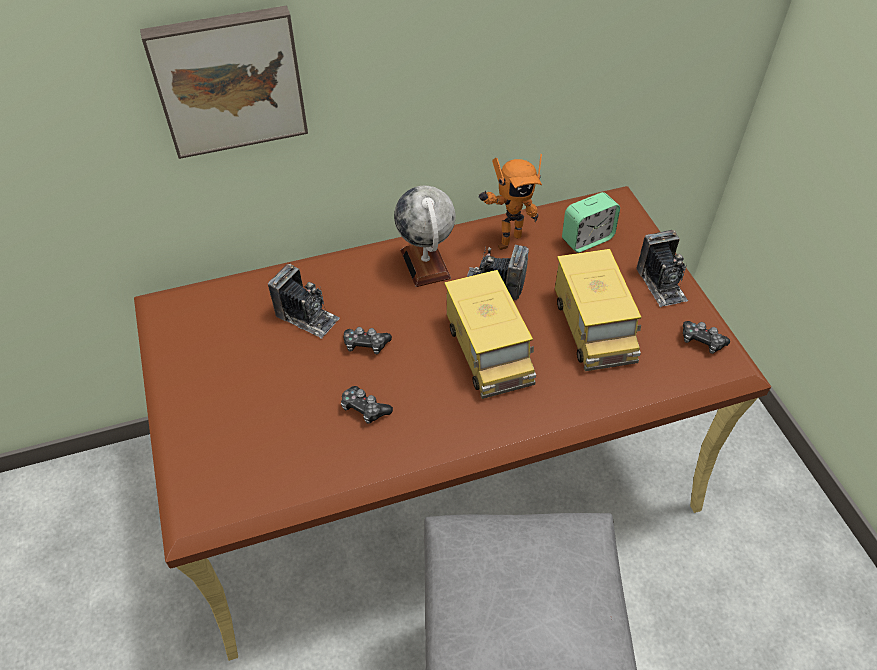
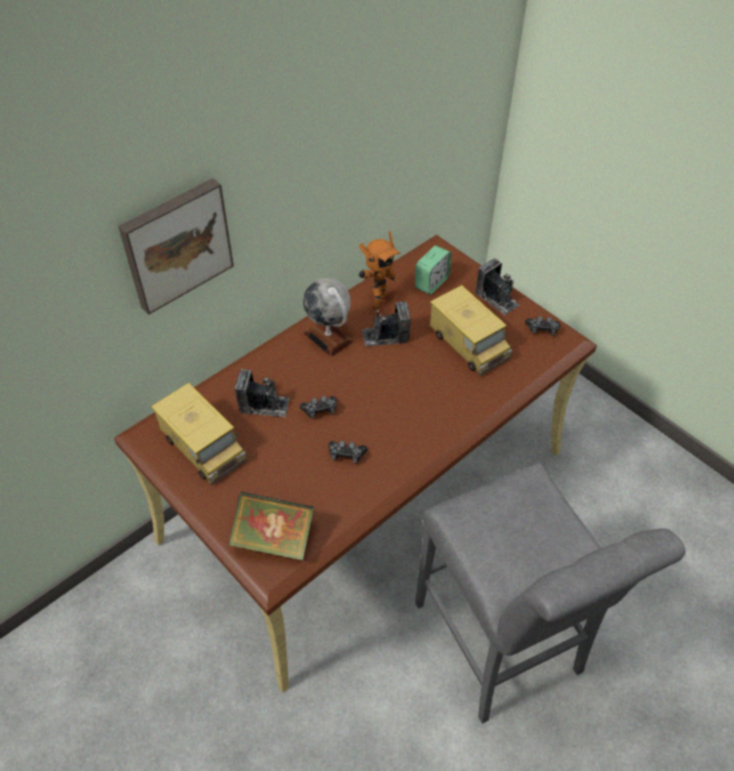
camera: 25 degrees left, 0 degrees up
(221, 477) = (273, 539): none -> book
(488, 350) = (408, 384): toy truck -> toy truck (203, 446)

